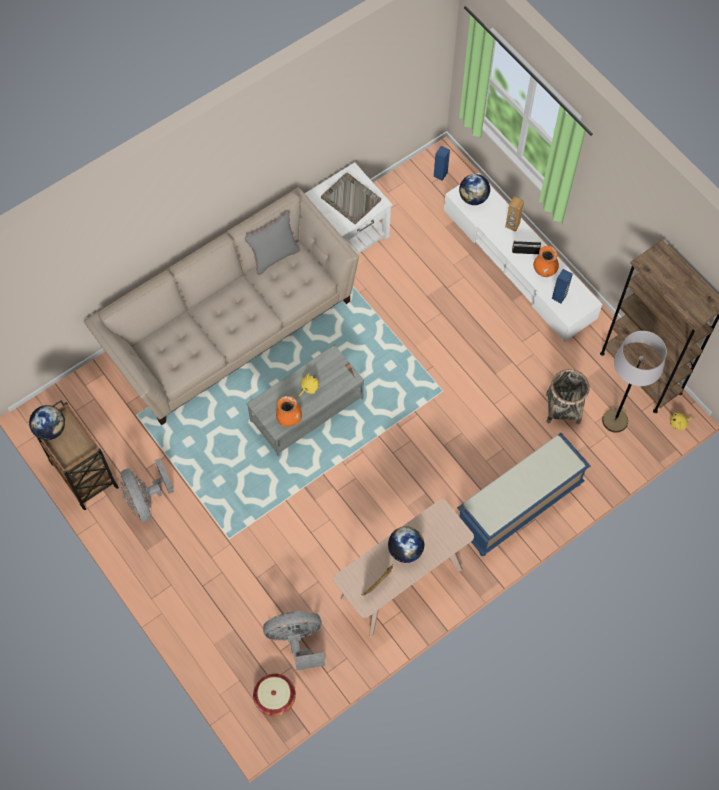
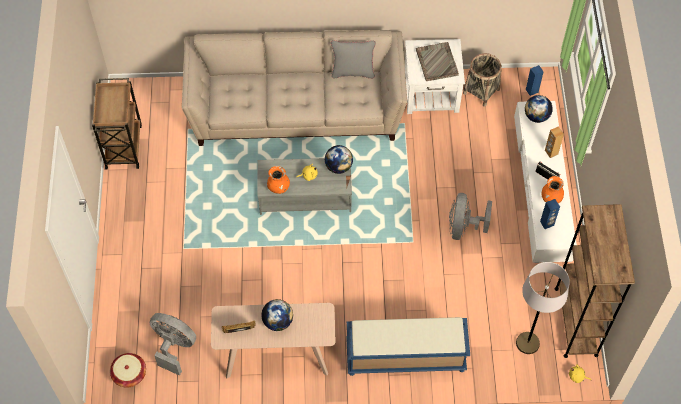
camera: 35 degrees right, 5 degrees down
(50, 429) = (107, 93): globe -> globe (338, 167)
(146, 500) = (150, 188): grey fan -> grey fan (463, 227)
(563, 408) = (494, 309): basket -> basket (481, 91)

